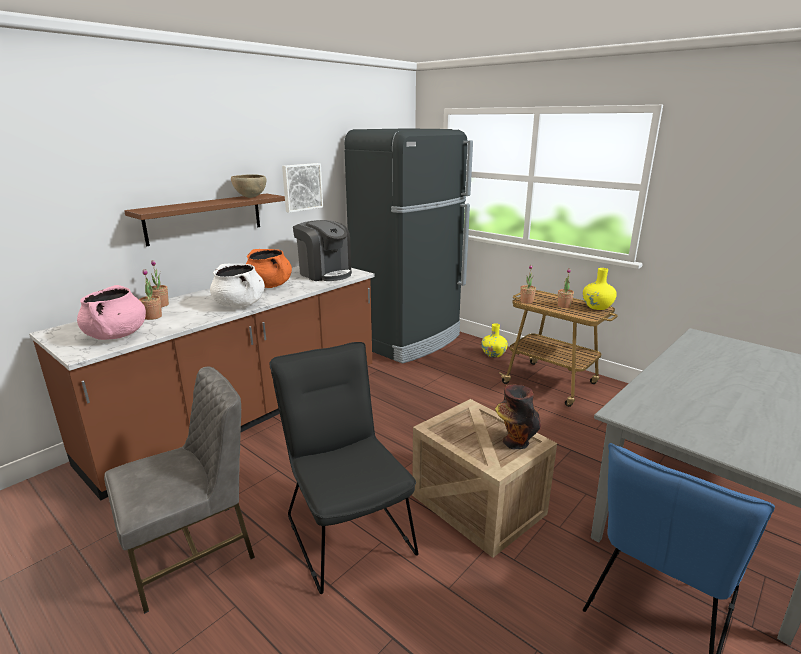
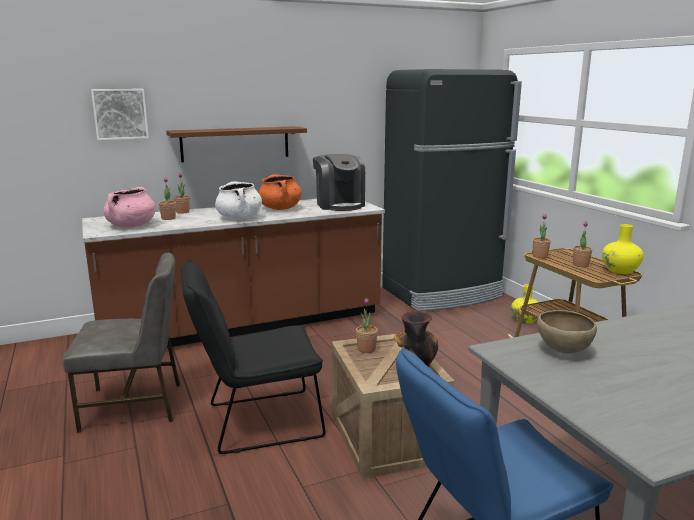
camera: 25 degrees right, 5 degrees down
(250, 197) = (276, 128): brown bowl -> brown bowl (563, 351)
(301, 187) = (335, 123): picture -> picture (120, 114)
(346, 528) = (256, 422): black chair -> black chair turned 105 degrees counterclockwise
(451, 427) = (366, 349): none -> potted plant

